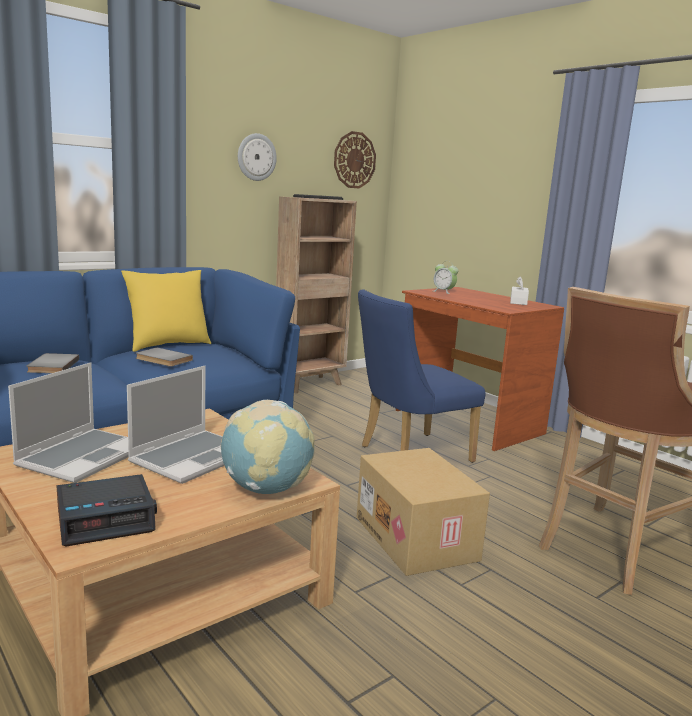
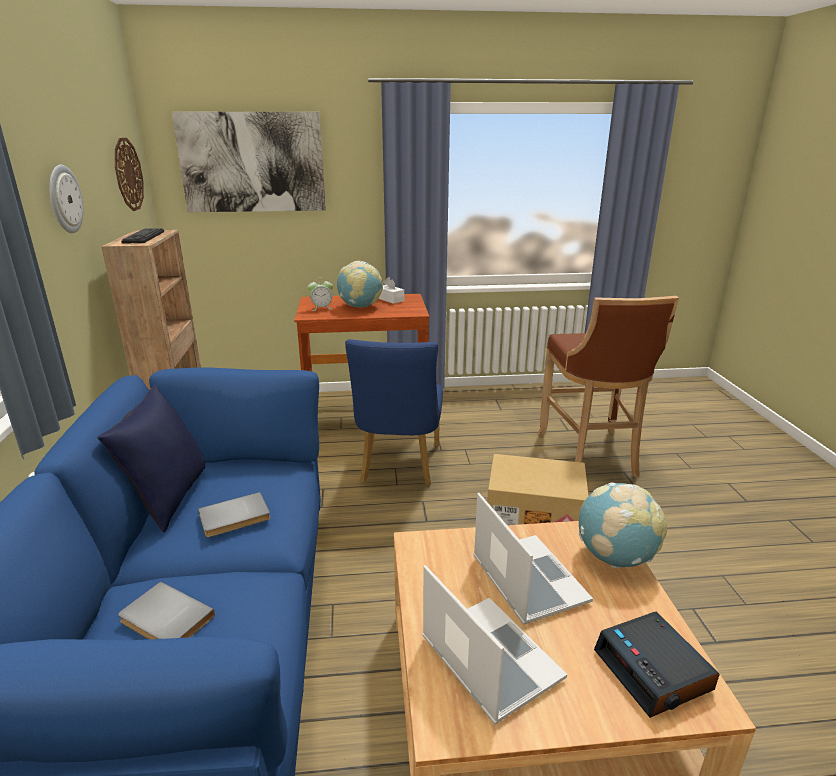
camera: 55 degrees left, 10 degrees up
(106, 519) = (653, 671): alarm clock -> alarm clock turned 150 degrees clockwise
(168, 345) = (168, 499): yellow pillow -> blue pillow
(457, 158) = (252, 162): none -> picture
(475, 298) = (360, 306): none -> globe

